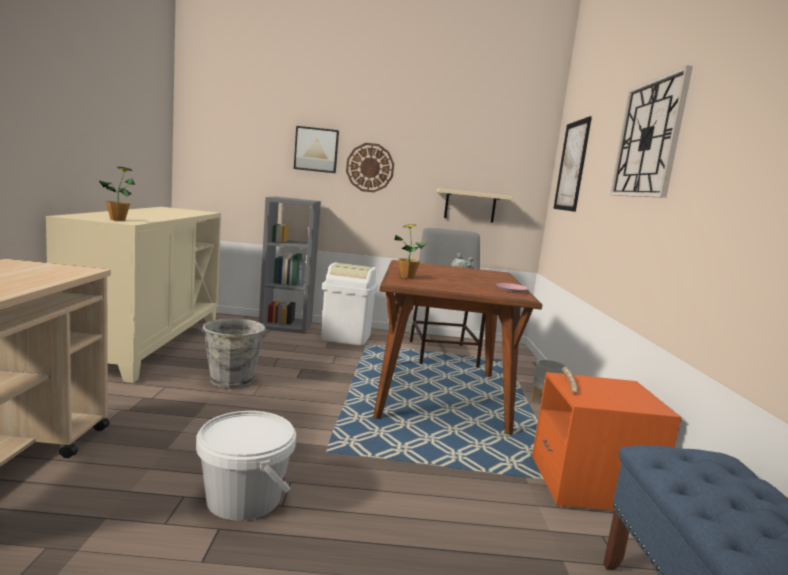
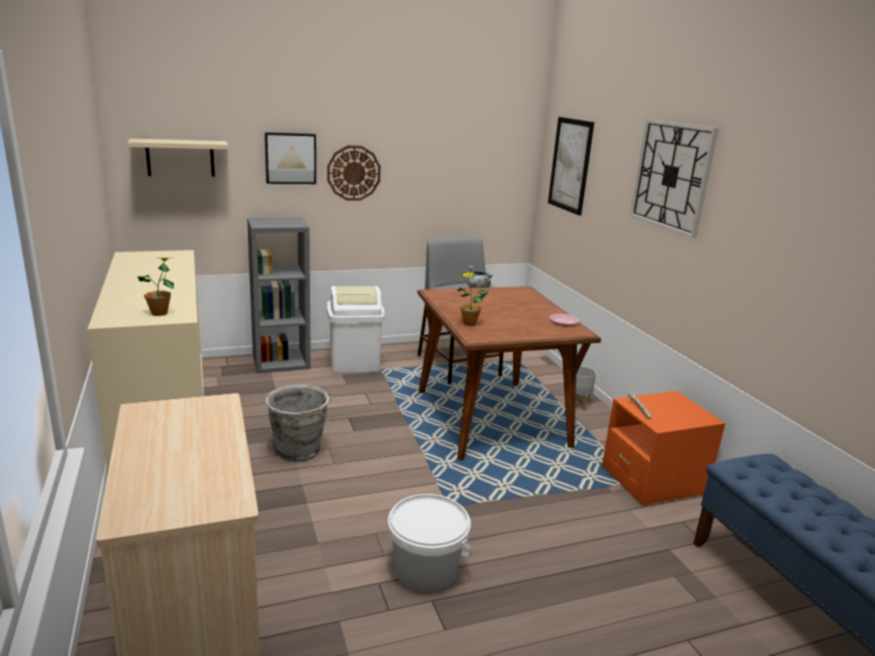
camera: 20 degrees left, 10 degrees up
(470, 206) = (461, 203): beige shelf -> beige shelf (180, 158)

